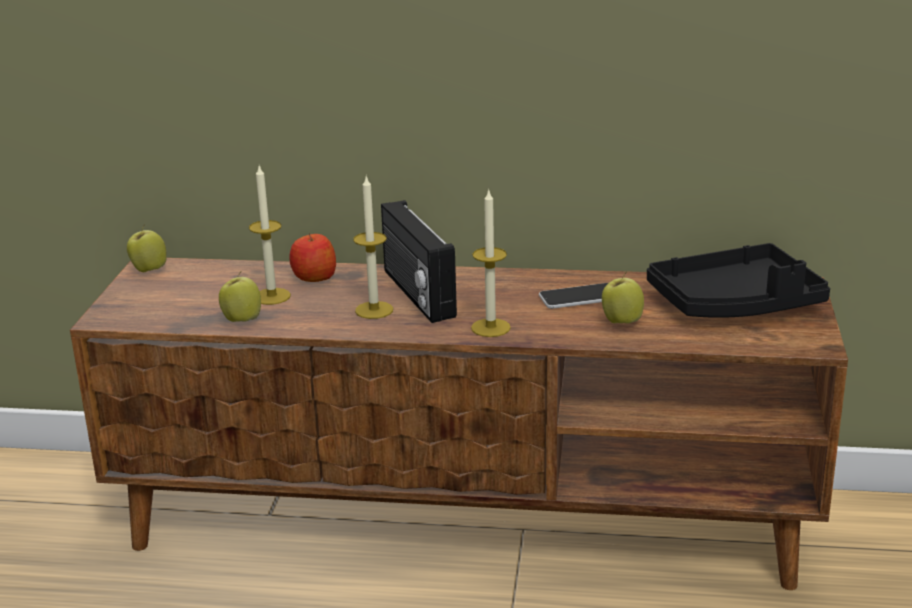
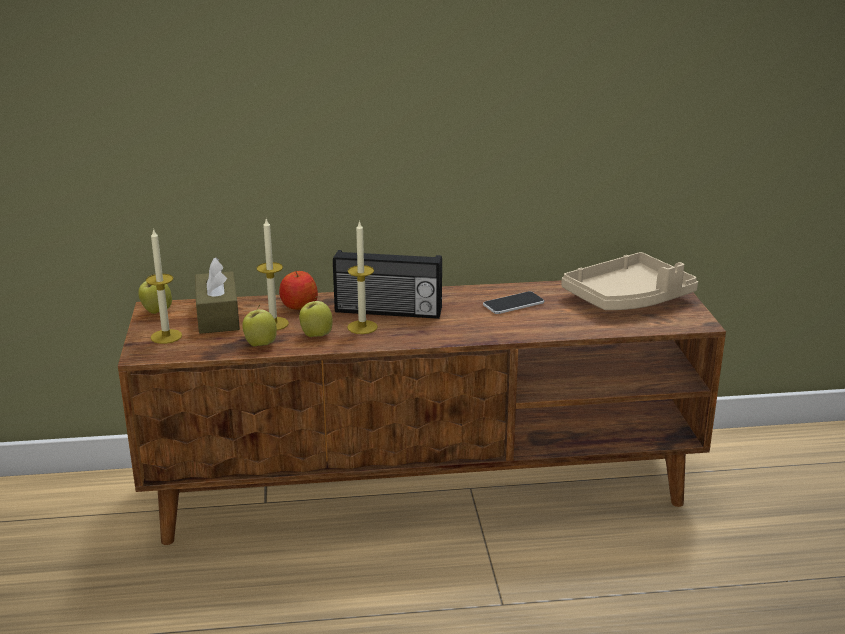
camera: 15 degrees left, 0 degrees up
(214, 281) = (218, 316): none -> brown tissue box
(416, 294) = (388, 312): radio -> radio turned 45 degrees counterclockwise
(490, 328) = (460, 332): candle -> candle (166, 336)
(621, 322) = (554, 319): apple -> apple (316, 335)
(736, 304) = (628, 299): black tray -> beige tray

